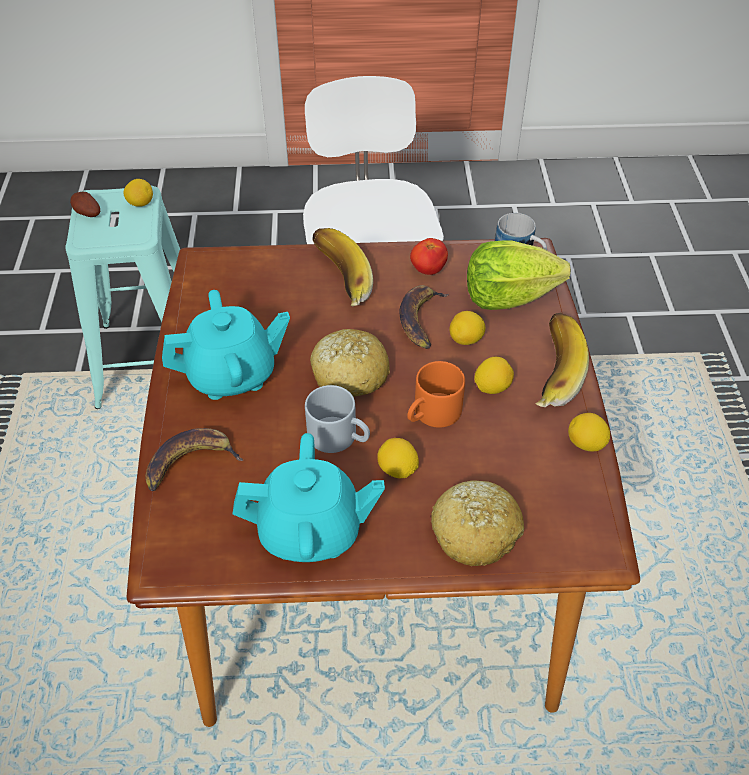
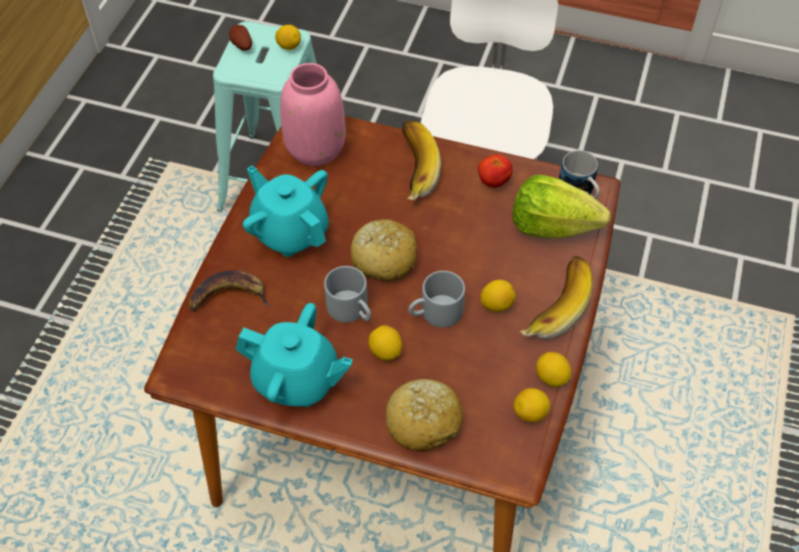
camera: 20 degrees right, 5 degrees up
(222, 284) = (314, 147): none -> pink vase
(232, 375) = (290, 232): turquoise teapot -> turquoise teapot turned 135 degrees counterclockwise
(421, 319) = (465, 226): banana -> none
(432, 414) = (435, 313): orange mug -> grey mug
(466, 340) = (495, 256): lemon -> lemon (530, 413)

